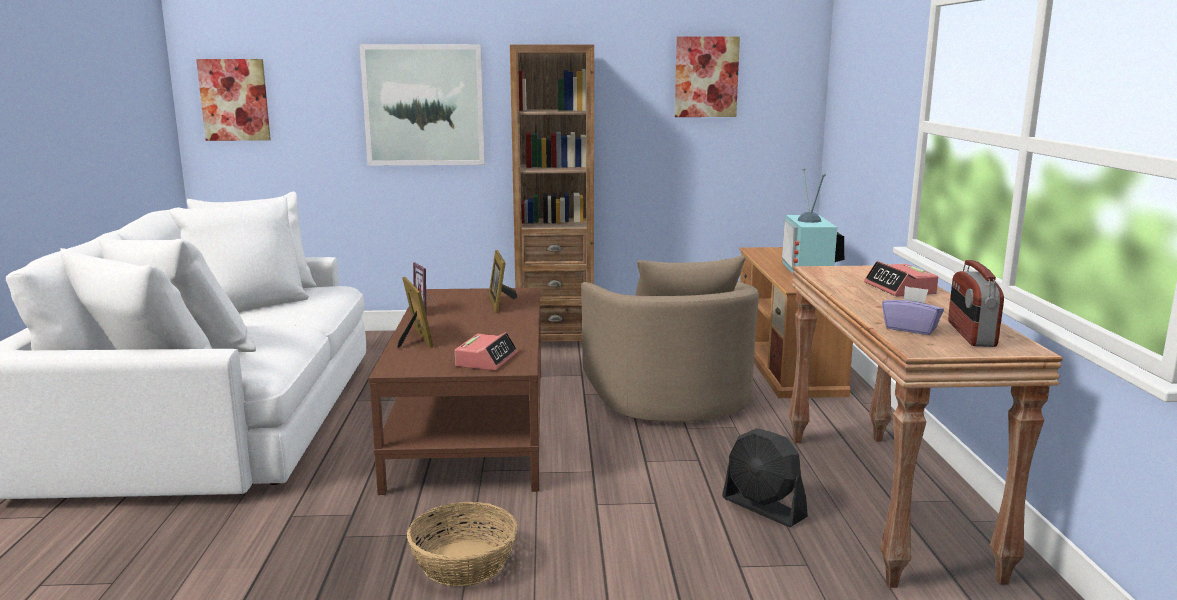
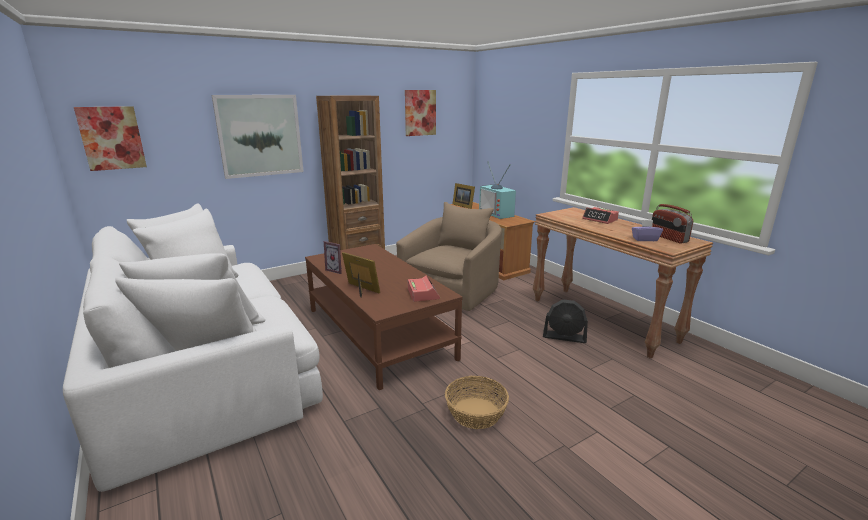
camera: 30 degrees left, 5 degrees up
(500, 304) = (371, 257): picture frame -> picture frame (463, 206)
(668, 394) = (454, 290): beige armchair -> beige armchair turned 105 degrees counterclockwise

